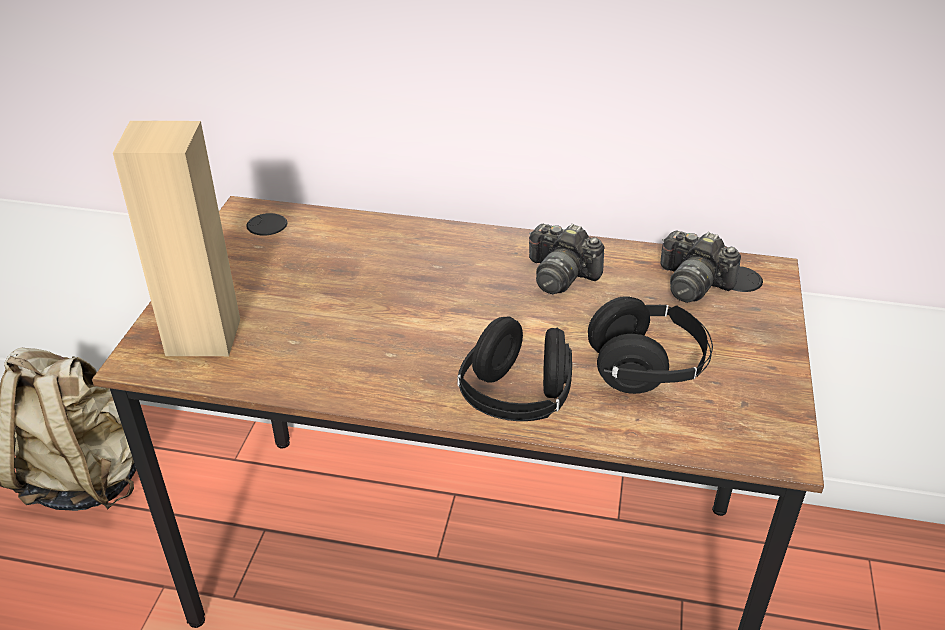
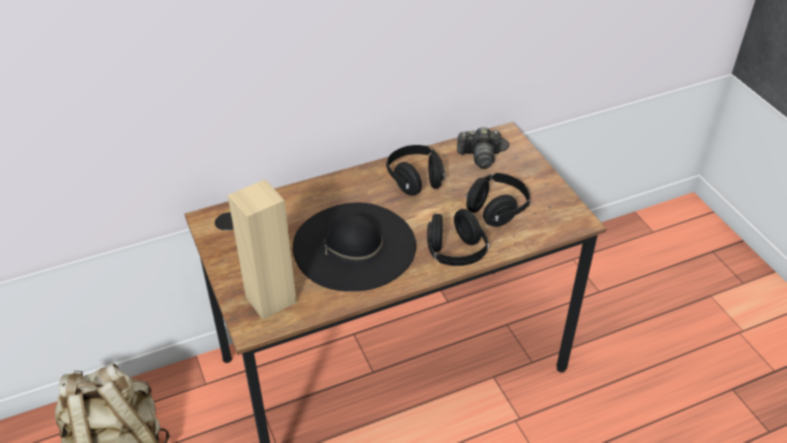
camera: 35 degrees left, 5 degrees up
(383, 321) = (354, 246): none -> black hat
(560, 275) = (415, 180): camera -> black headphones

